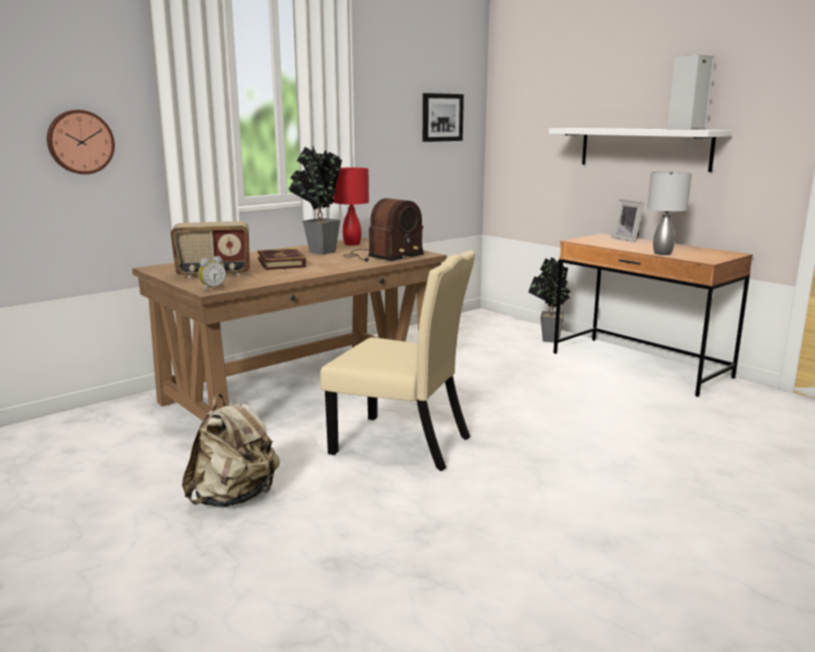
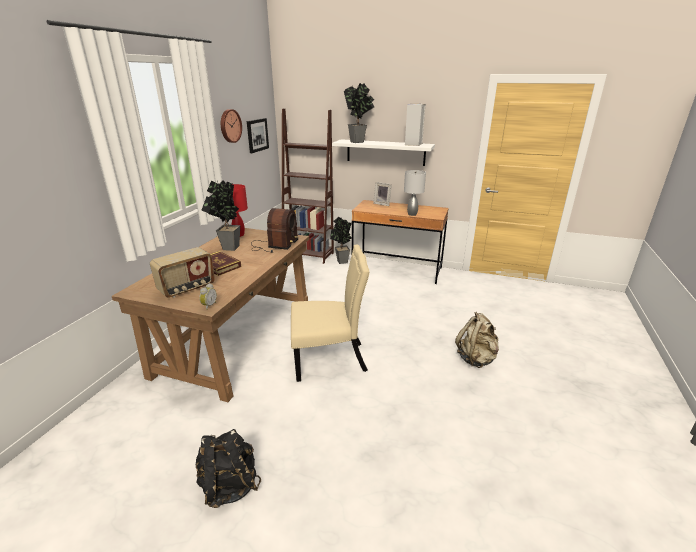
camera: 30 degrees left, 10 degrees up
(80, 142) = (42, 208): wall clock -> wall clock (230, 126)
(132, 527) = (229, 485): none -> black backpack
(234, 498) = (272, 435): beige backpack -> beige backpack (476, 358)
(503, 323) = (308, 255): none -> brown bookcase
(596, 128) = (359, 142): none -> potted plant

